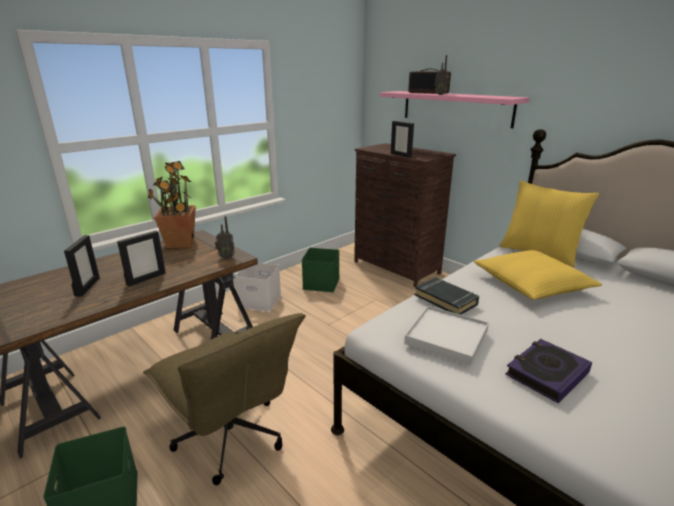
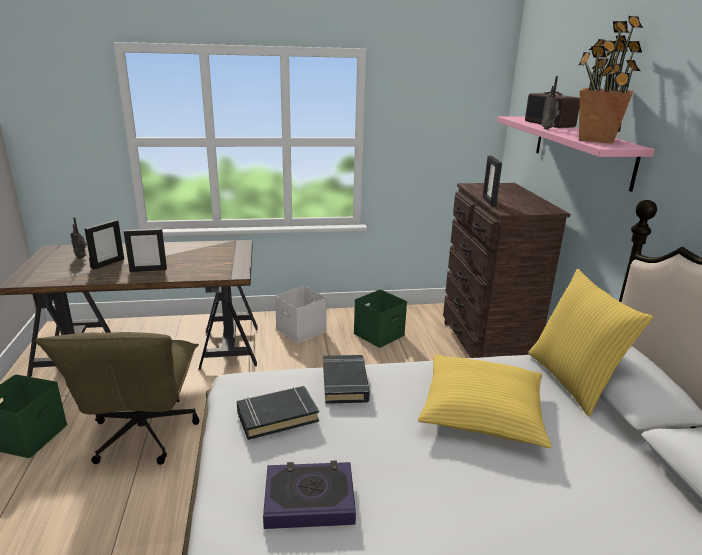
camera: 35 degrees right, 0 degrees up
(180, 243) = (216, 247): potted plant -> potted plant (595, 139)
(226, 257) = (228, 270): radio -> radio (81, 257)
(446, 337) = (277, 416): white tray -> black book

